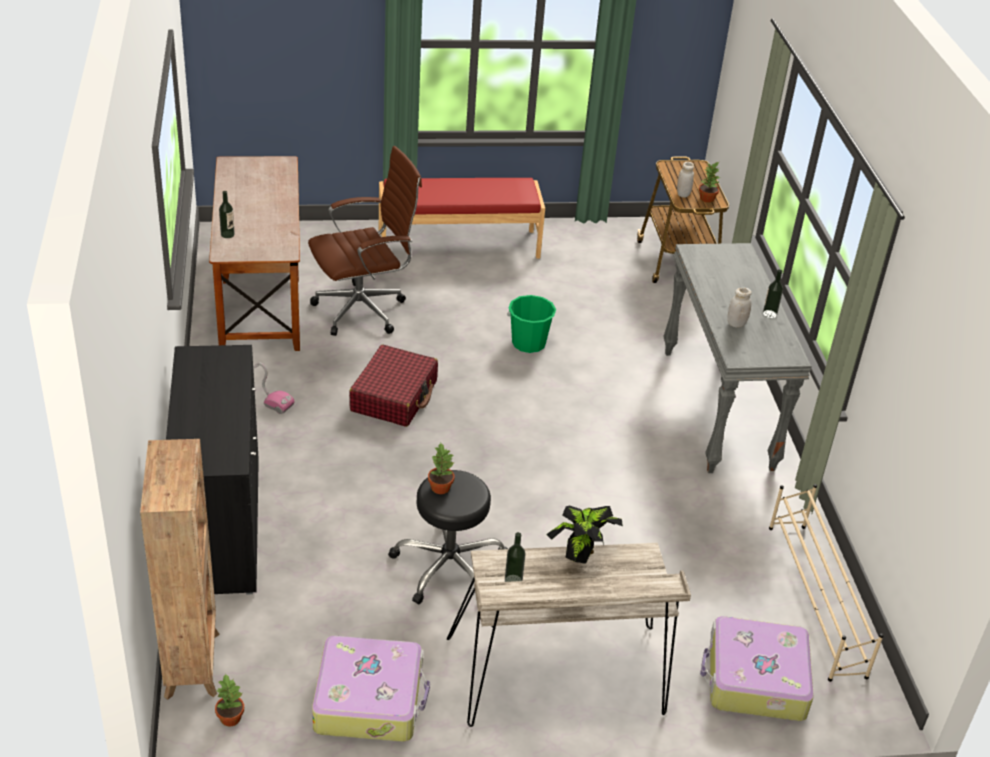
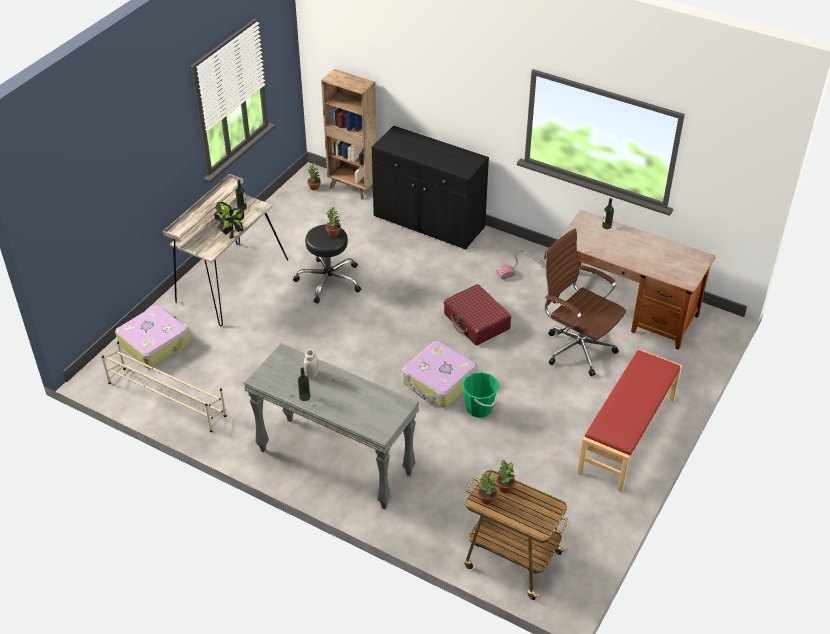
camera: 130 degrees right, 5 degrees up
(364, 310) = (576, 348): brown office chair -> brown office chair turned 120 degrees clockwise
(369, 699) = (282, 224): suitcase -> suitcase (439, 382)
(683, 194) = (504, 487): white jar -> potted plant

